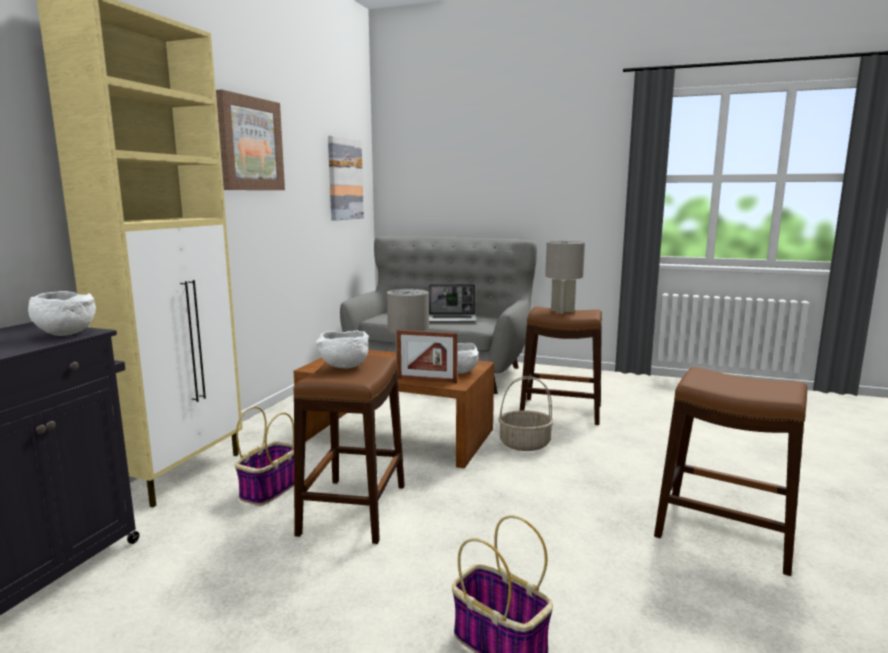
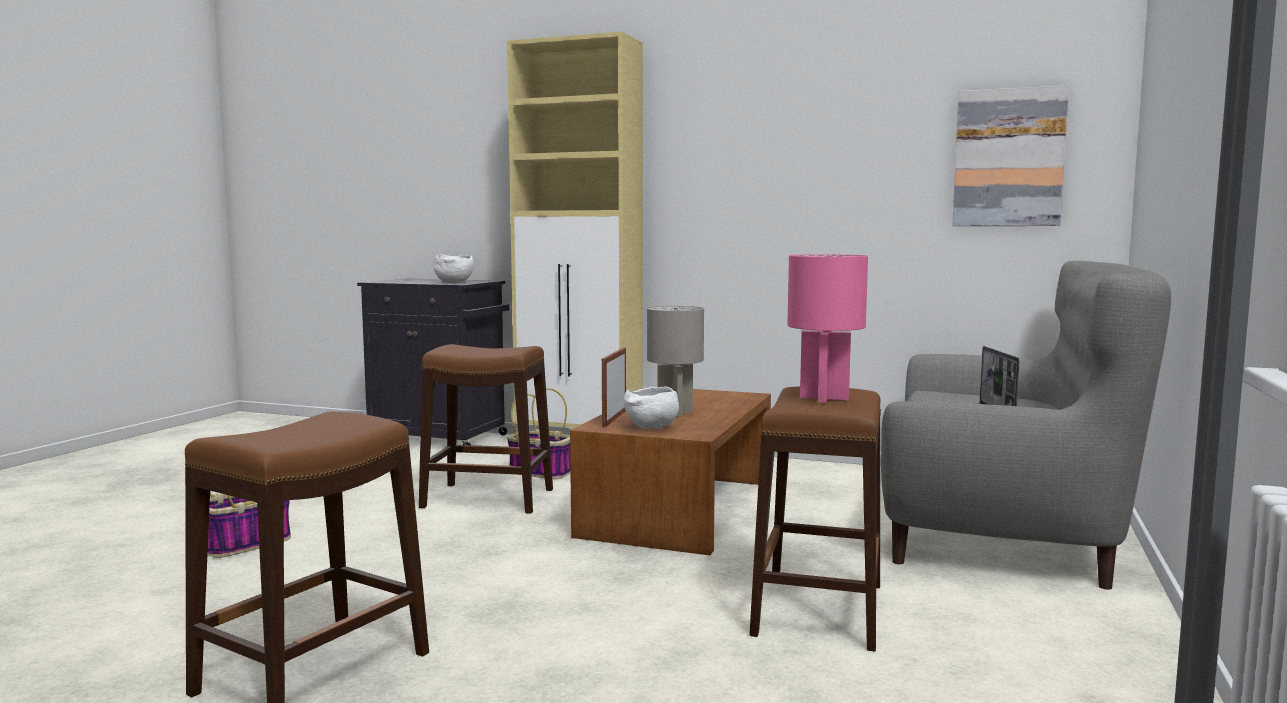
camera: 90 degrees right, 5 degrees down
(250, 144) = (766, 127): picture -> none
(344, 367) = (487, 348): white bowl -> none
(525, 444) = (651, 573): basket -> none
(563, 311) = (825, 398): grey table lamp -> pink table lamp

